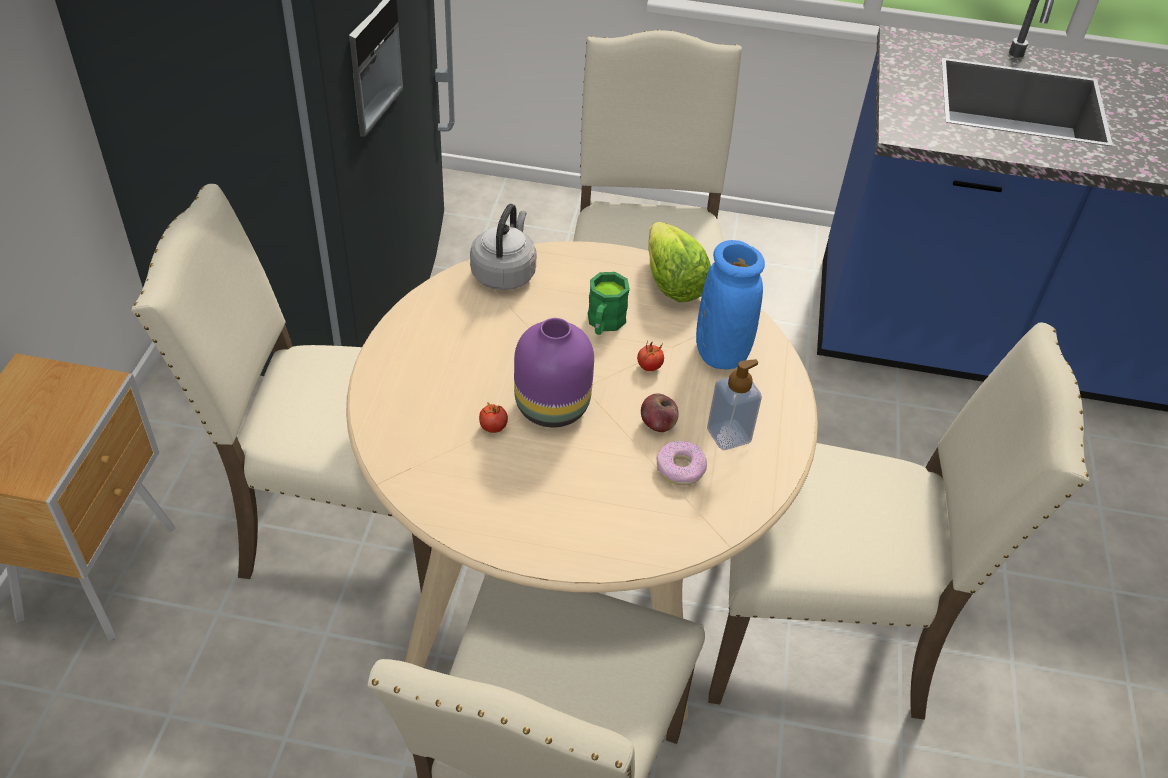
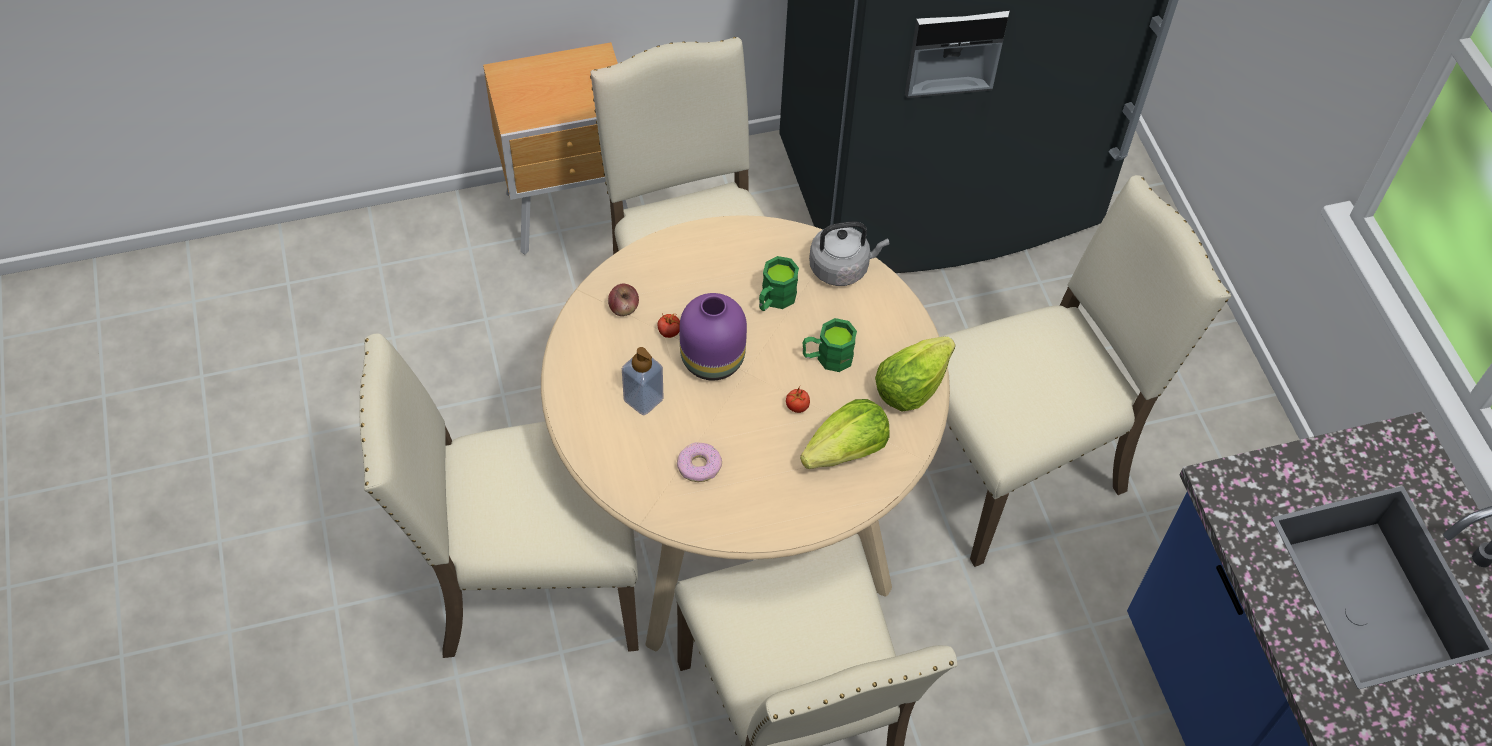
camera: 65 degrees right, 10 degrees up
(509, 333) = (774, 300): none -> green mug
(658, 424) = (737, 435): apple -> apple (624, 308)
(721, 353) = (846, 451): blue vase -> lettuce
(728, 435) = (754, 487): soap dispenser -> soap dispenser (643, 399)

